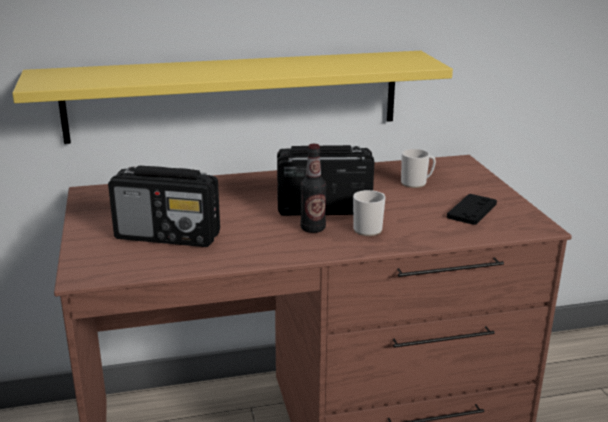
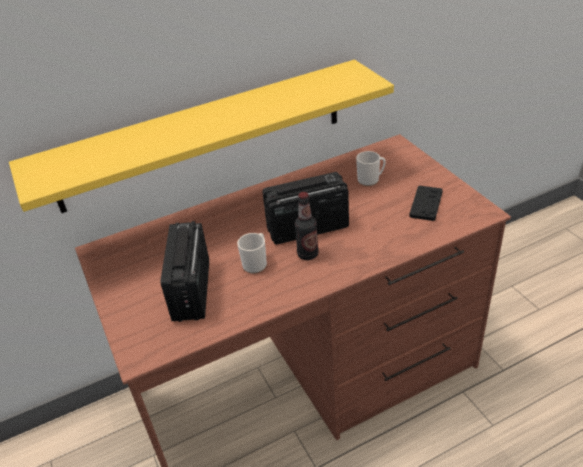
camera: 10 degrees left, 15 degrees up
(169, 236) = (191, 291): radio -> radio turned 90 degrees clockwise
(370, 228) = (354, 244): mug -> mug (256, 263)

